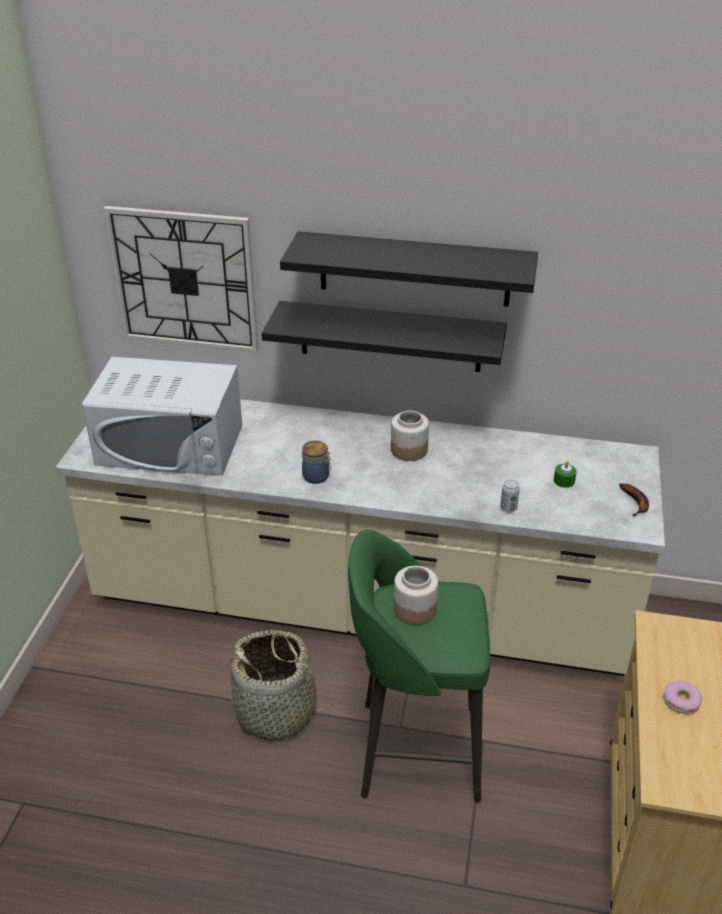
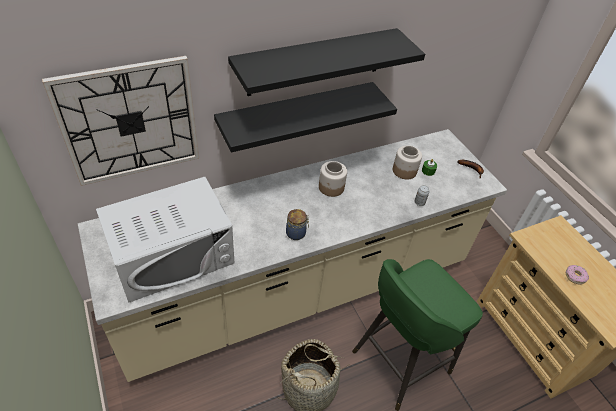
camera: 40 degrees left, 10 degrees up
(414, 609) = (419, 295): jar -> jar (404, 171)

